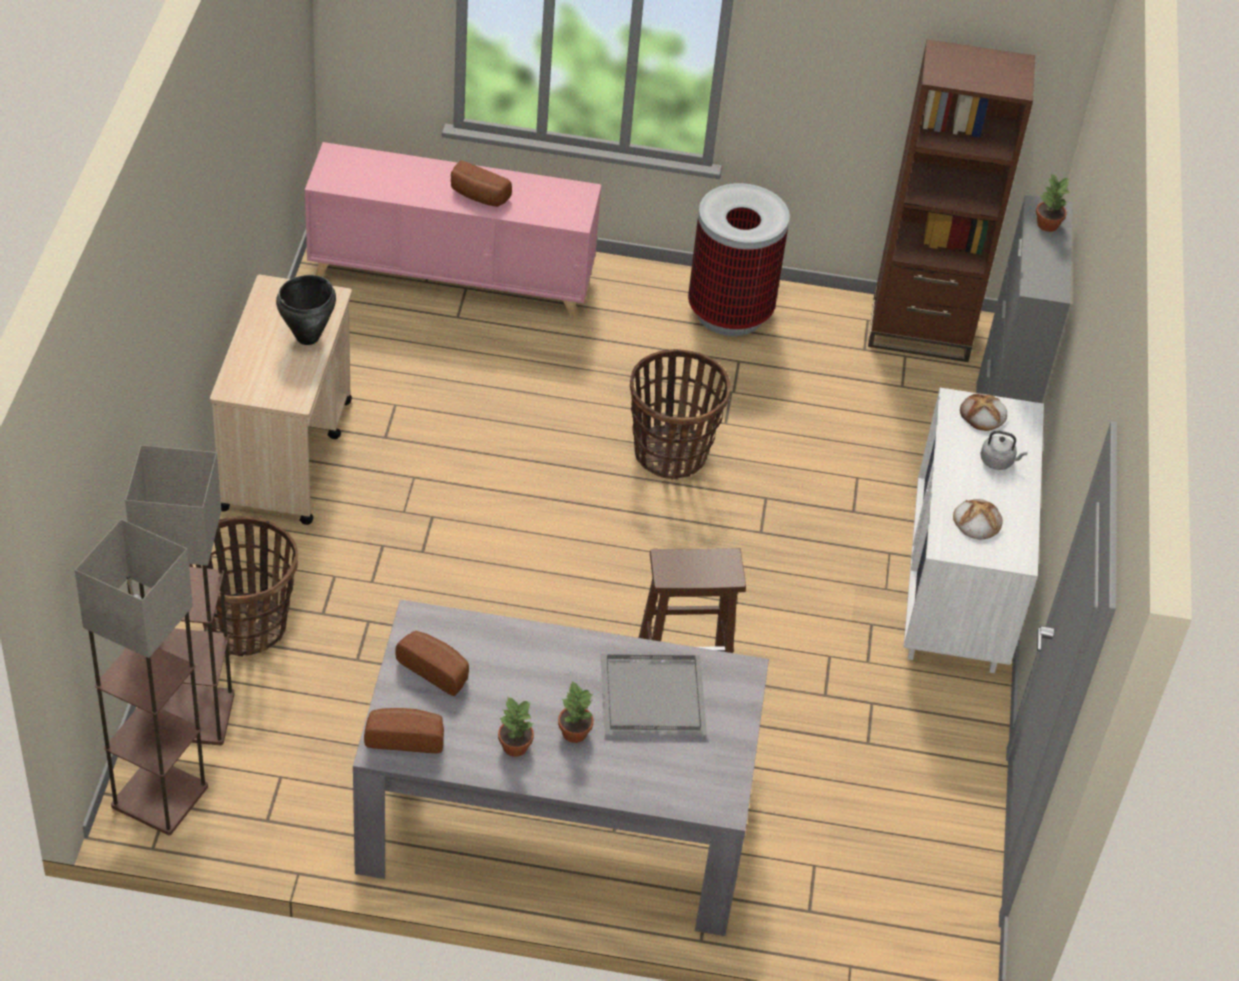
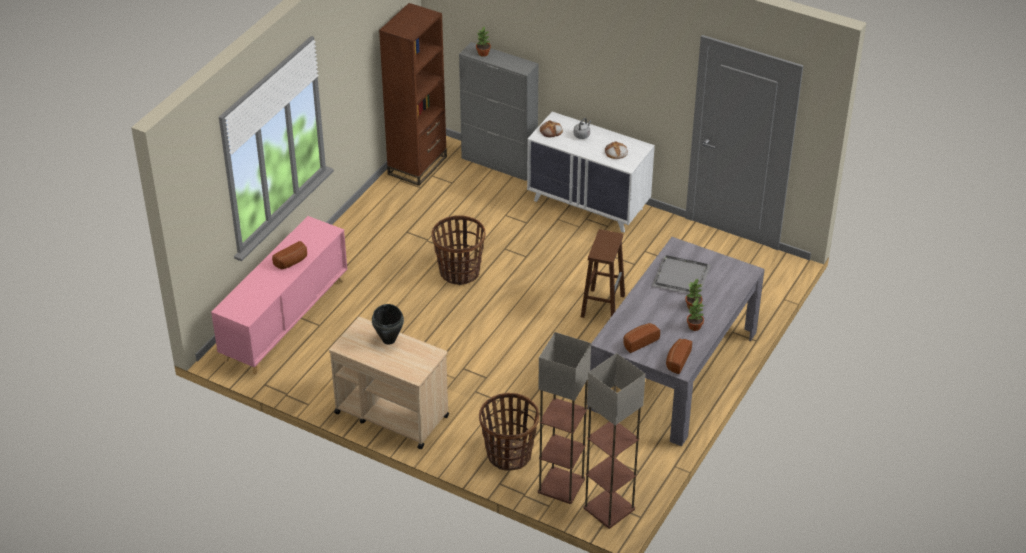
camera: 65 degrees left, 5 degrees down
(729, 312) = (369, 225): trash can -> none

